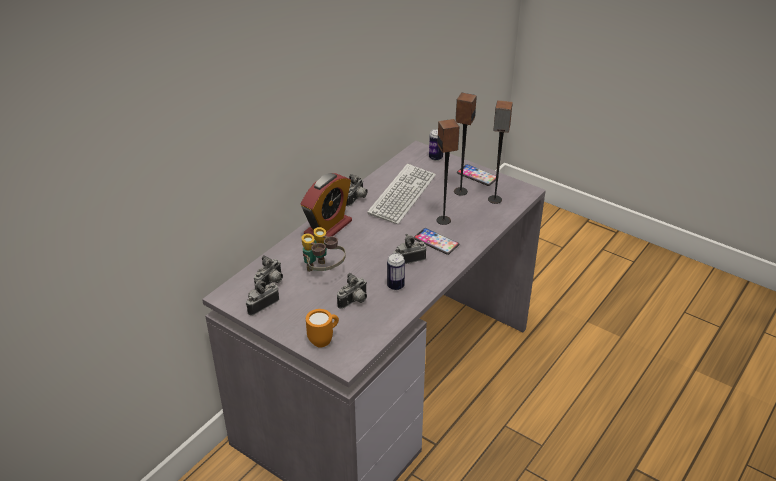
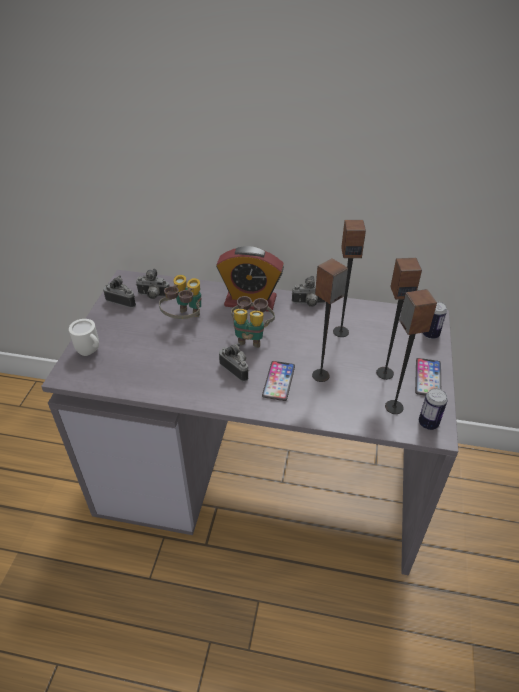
camera: 65 degrees right, 5 degrees up
(324, 340) = (91, 352): orange mug -> white mug
(354, 302) = (152, 353): camera -> none
(375, 240) = (251, 337): none -> binoculars
(395, 286) = (189, 373): can -> can (428, 423)
(402, 195) = (340, 331): keyboard -> speaker

